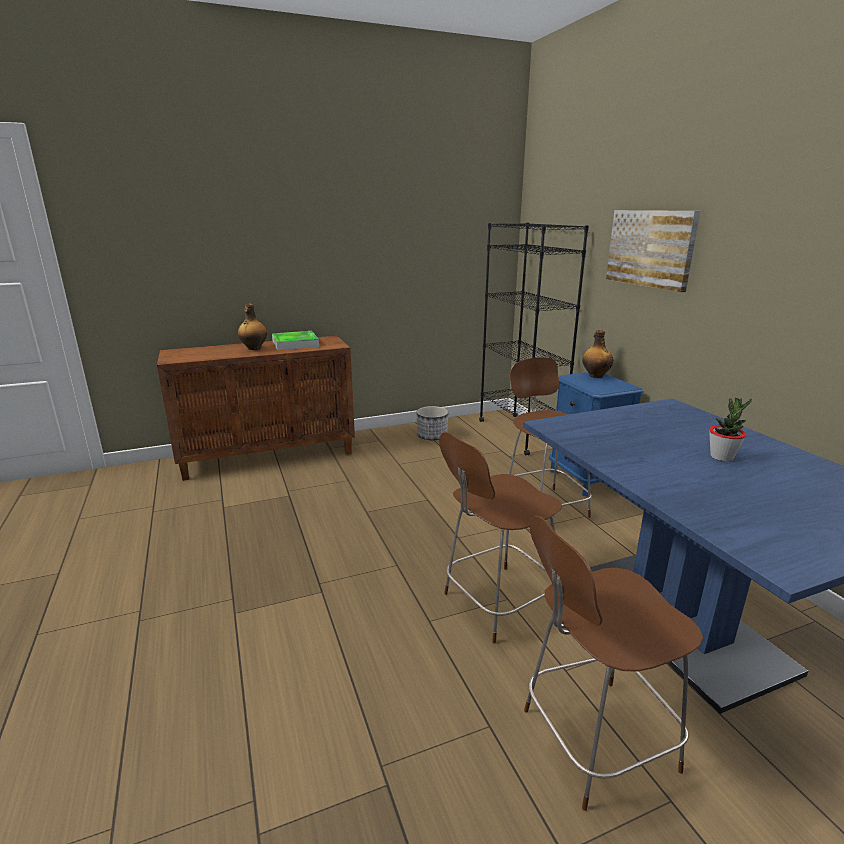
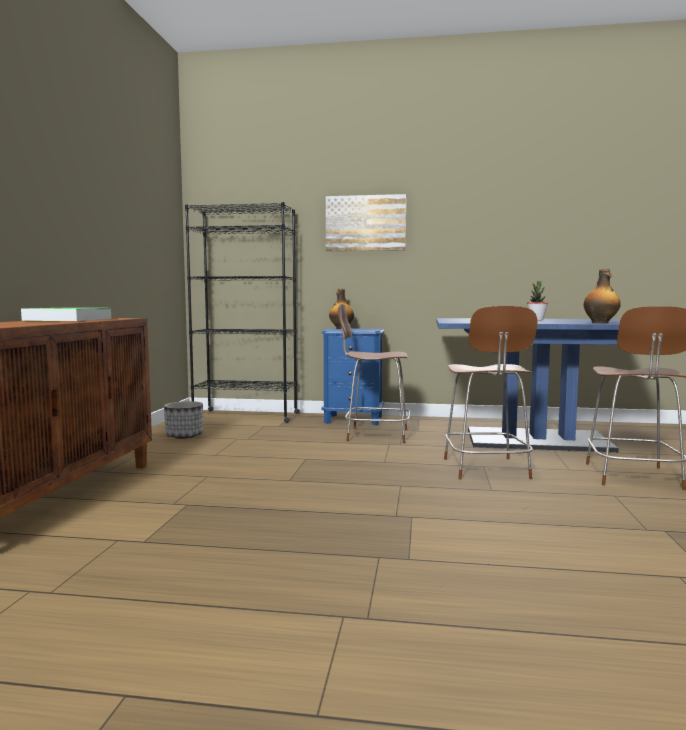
camera: 60 degrees left, 15 degrees down
(254, 348) = (37, 322): bottle -> bottle (600, 323)

